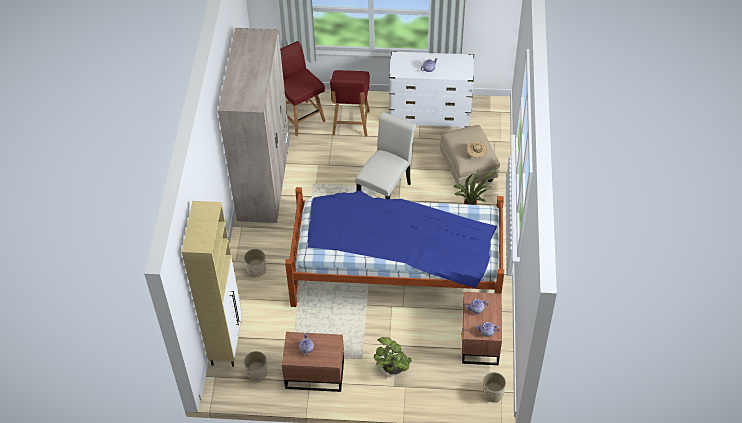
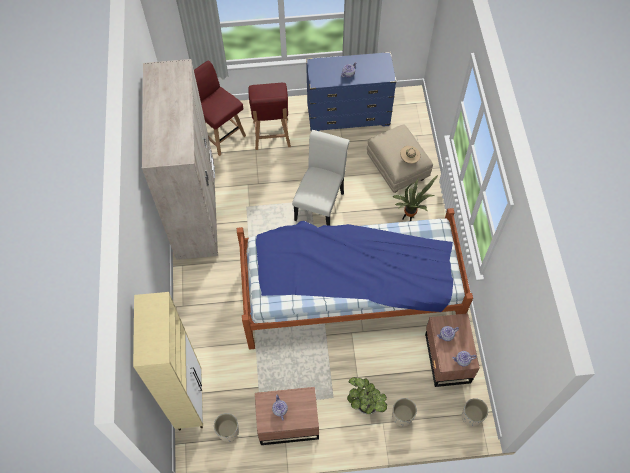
camera: 10 degrees left, 10 degrees up
(256, 270) = (206, 312): beige planter -> beige planter (402, 416)
(430, 115) = (348, 116): white dresser -> blue dresser

